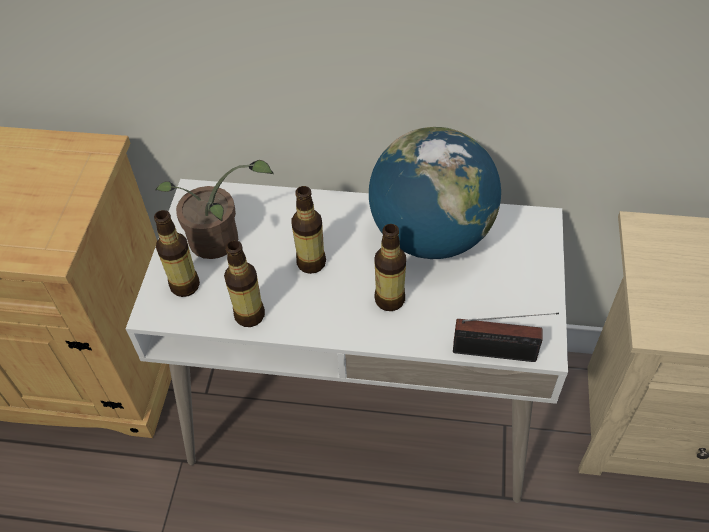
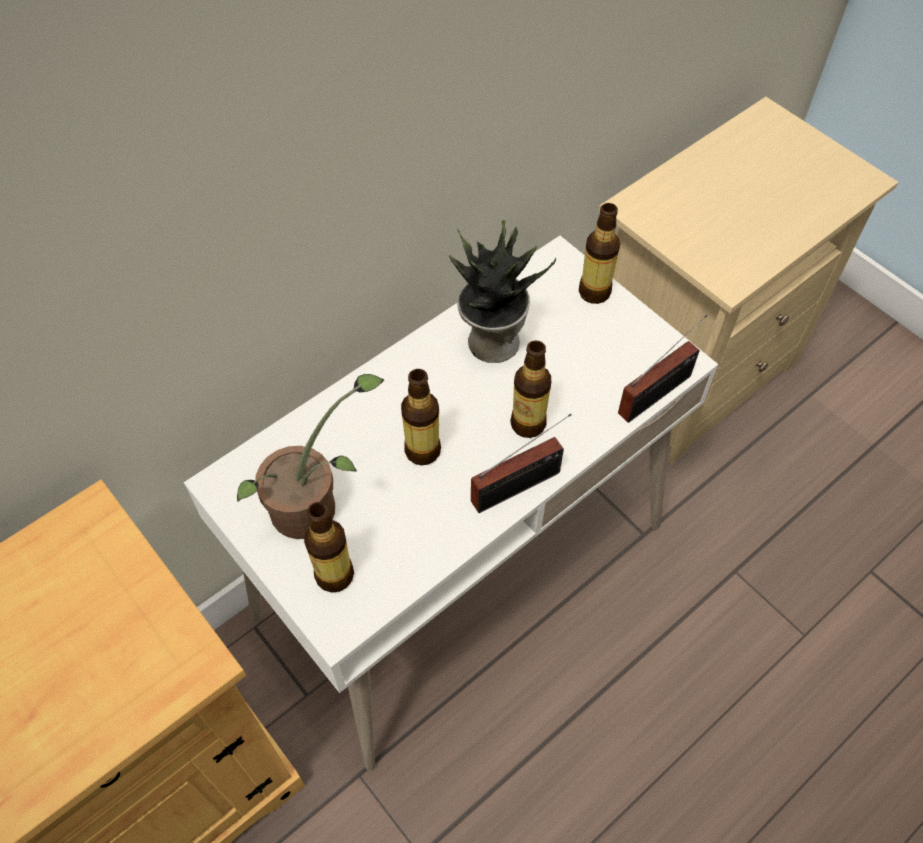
camera: 50 degrees left, 5 degrees up
(249, 315) = (431, 545): bottle -> bottle (594, 292)
(339, 329) = (521, 485): none -> radio
(430, 236) = (491, 341): globe -> potted plant

